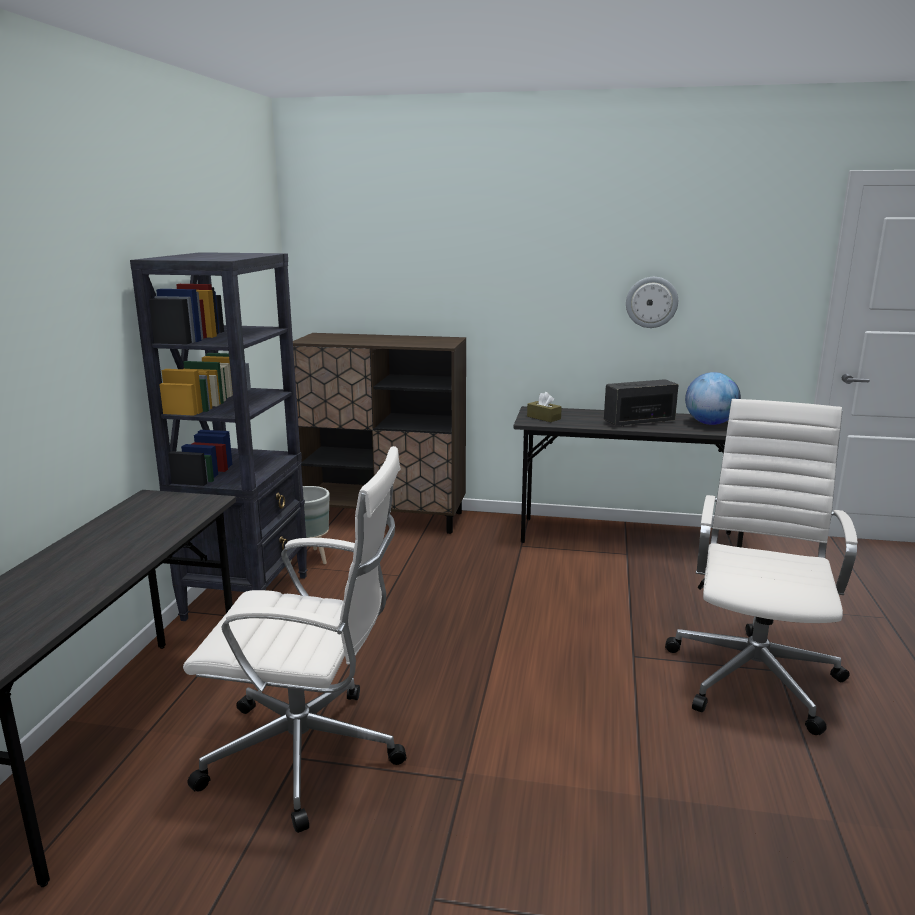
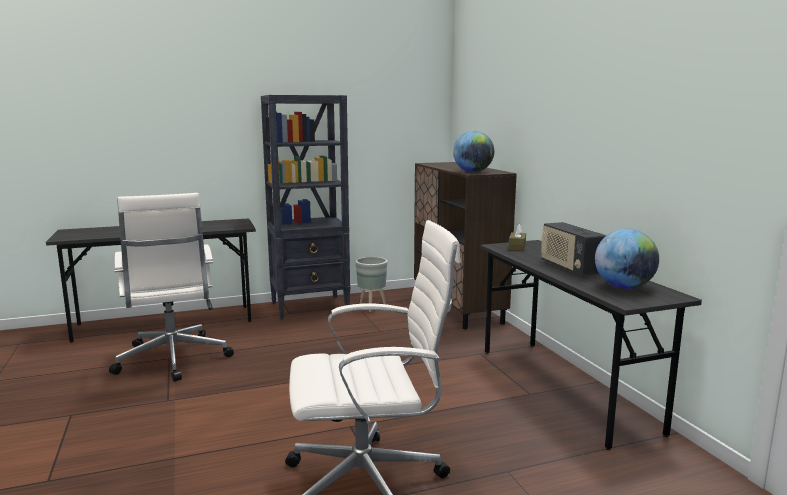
camera: 60 degrees right, 5 degrees down
(431, 343) = (473, 172): none -> globe
(639, 422) = (569, 268): radio -> radio turned 150 degrees counterclockwise
(651, 302) = (626, 150): wall clock -> none

